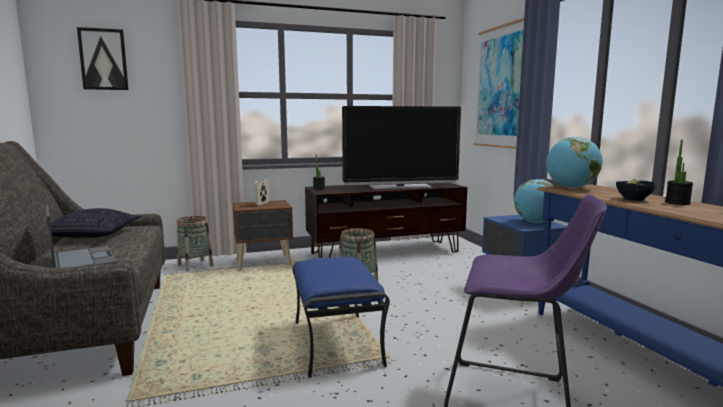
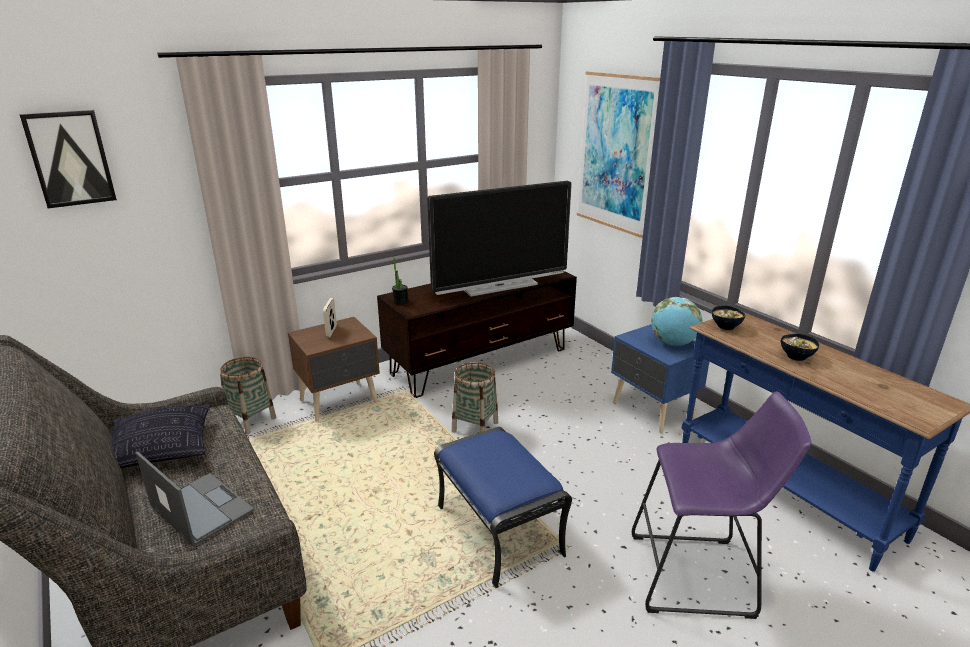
camera: 15 degrees left, 15 degrees up
(571, 188) = (725, 327): globe -> bowl
(677, 203) = (837, 362): potted plant -> none

